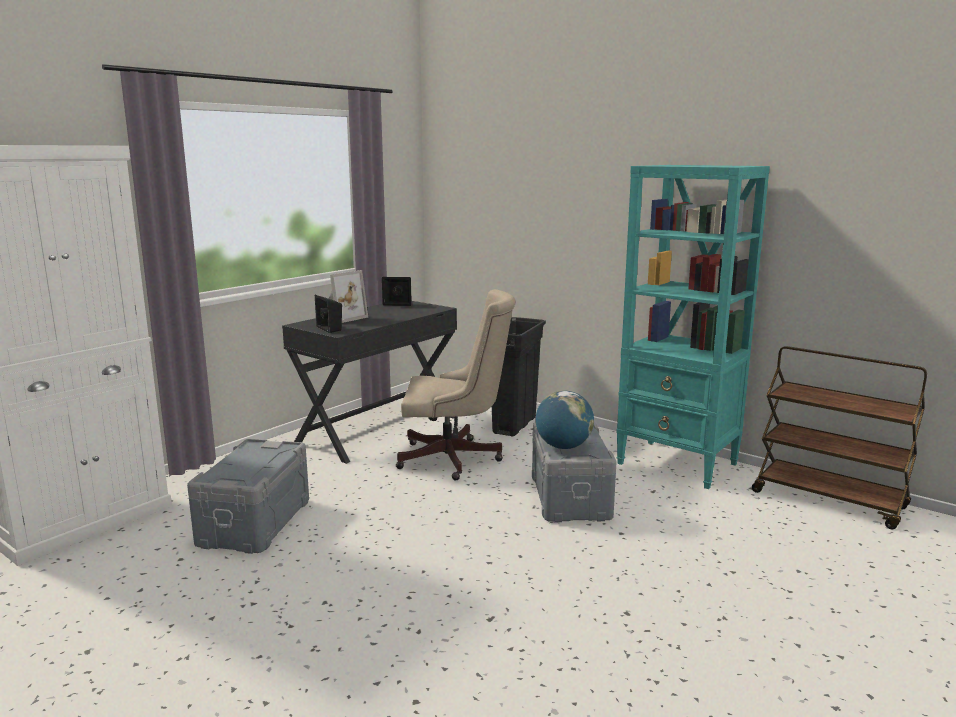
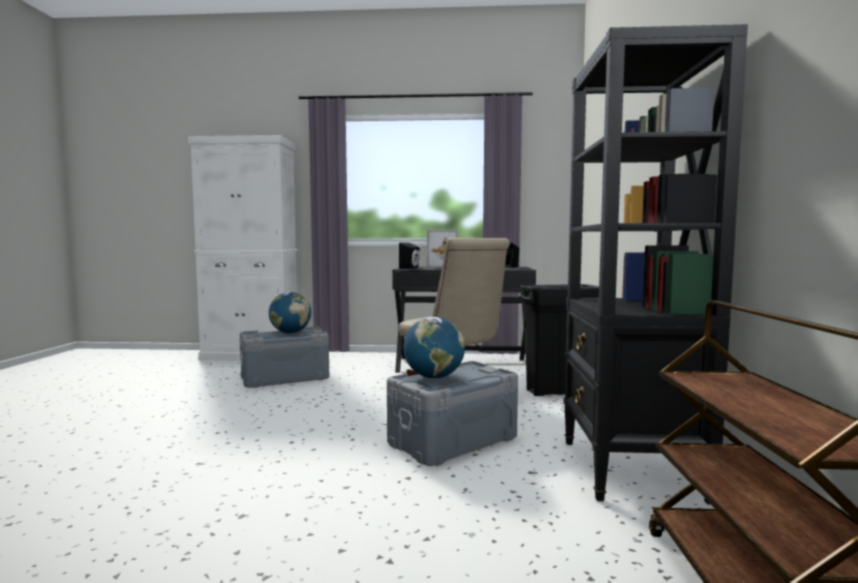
camera: 55 degrees right, 10 degrees down
(250, 458) = (290, 333): none -> globe
(678, 464) = (630, 470): turquoise bookcase -> black bookcase

